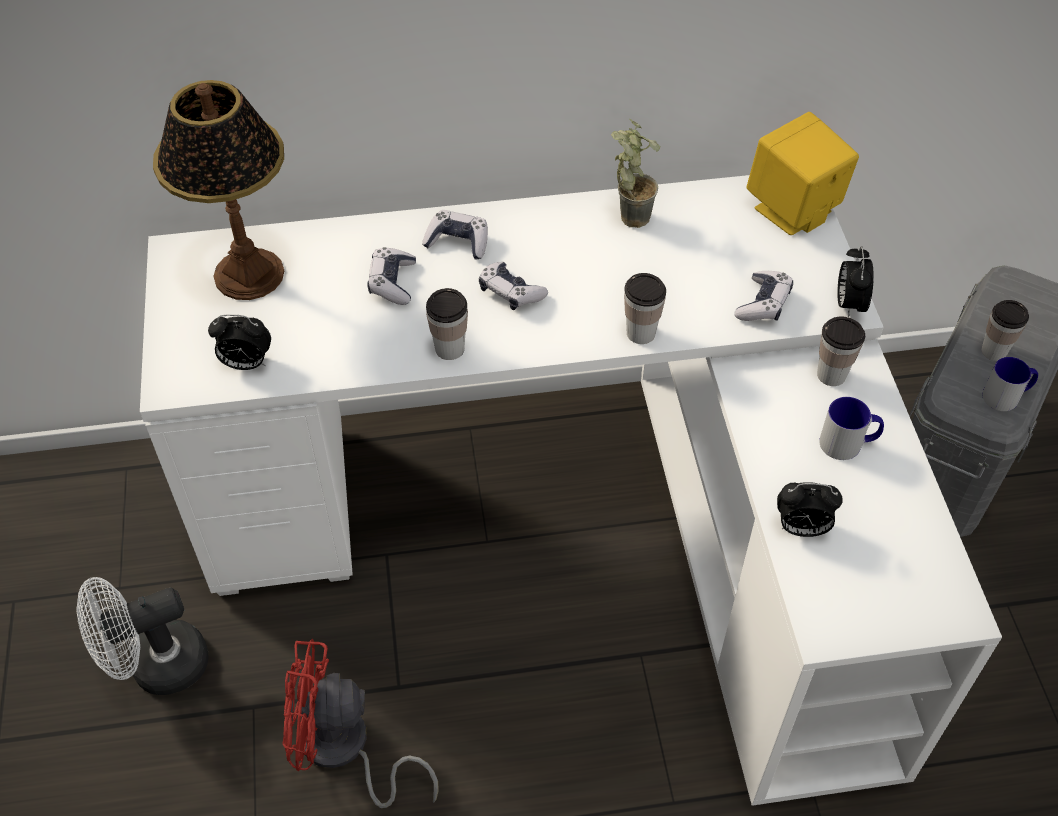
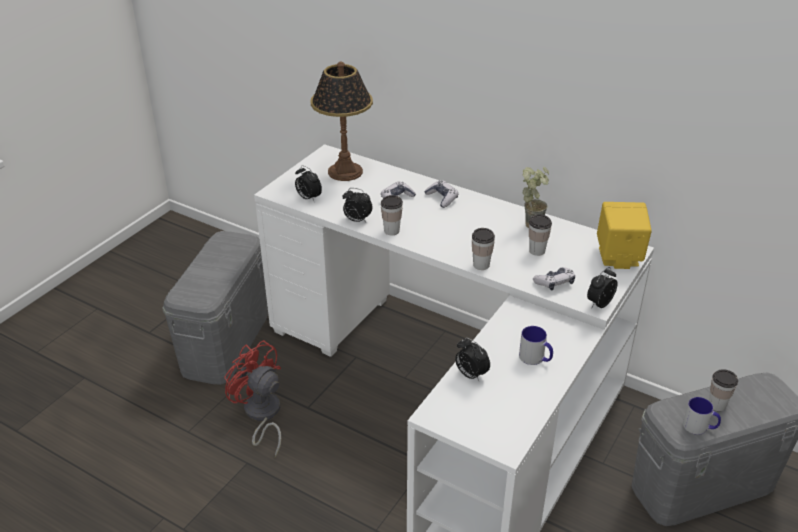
camera: 40 degrees right, 15 degrees down
(156, 667) = (226, 342): white fan -> grey storage box
(374, 361) = (357, 220): none -> alarm clock
(510, 292) = (442, 225): game controller -> none
(831, 375) = (561, 330): cup -> cup (537, 251)

